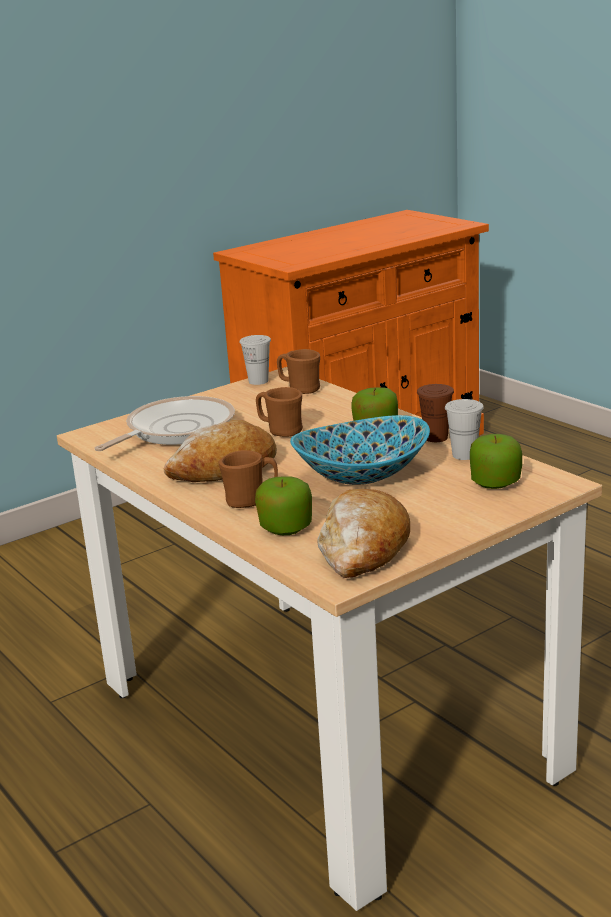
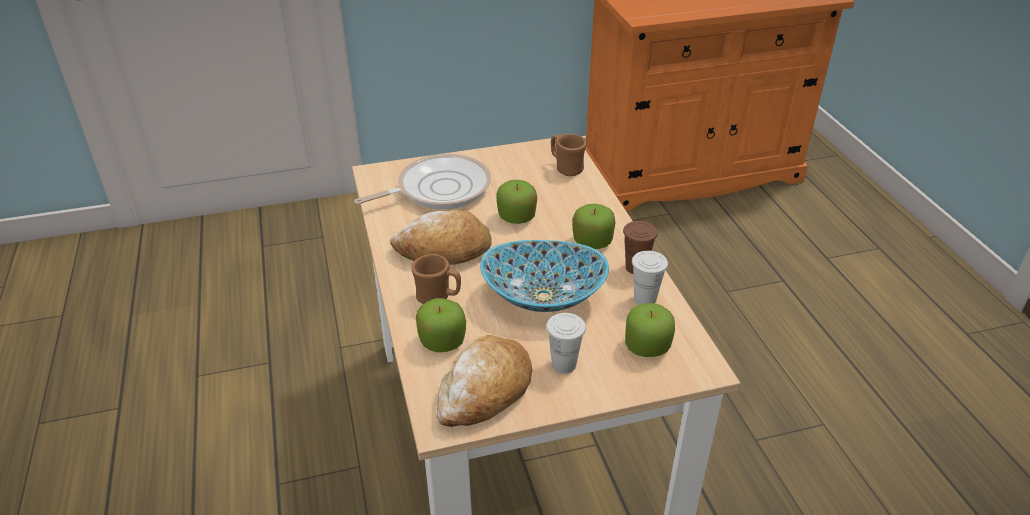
camera: 20 degrees right, 15 degrees up
(258, 381) = (540, 147): white cup -> white cup (564, 364)
(280, 431) = (516, 217): brown mug -> apple

